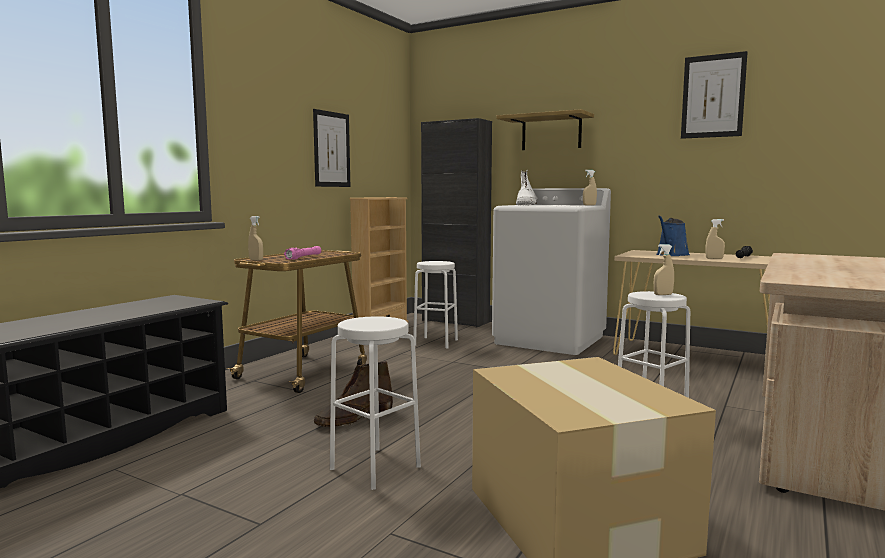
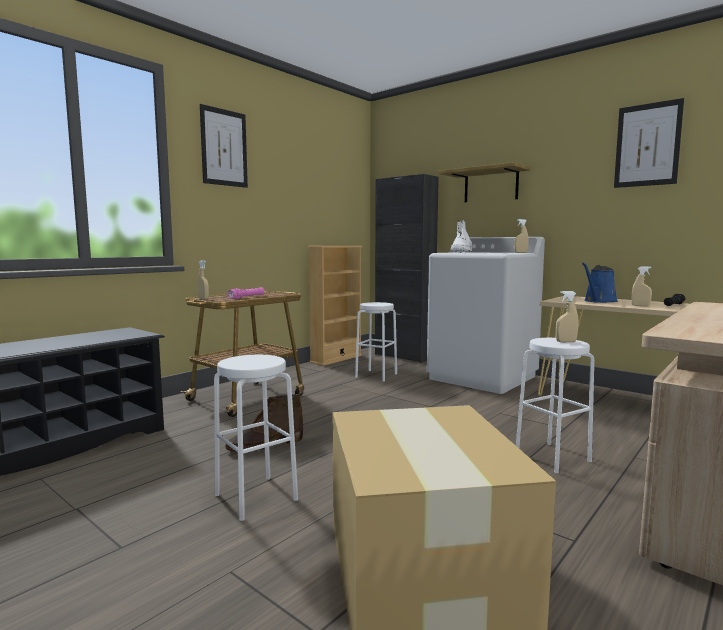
camera: 10 degrees right, 0 degrees up
(331, 149) = (291, 203): picture -> picture (224, 147)

